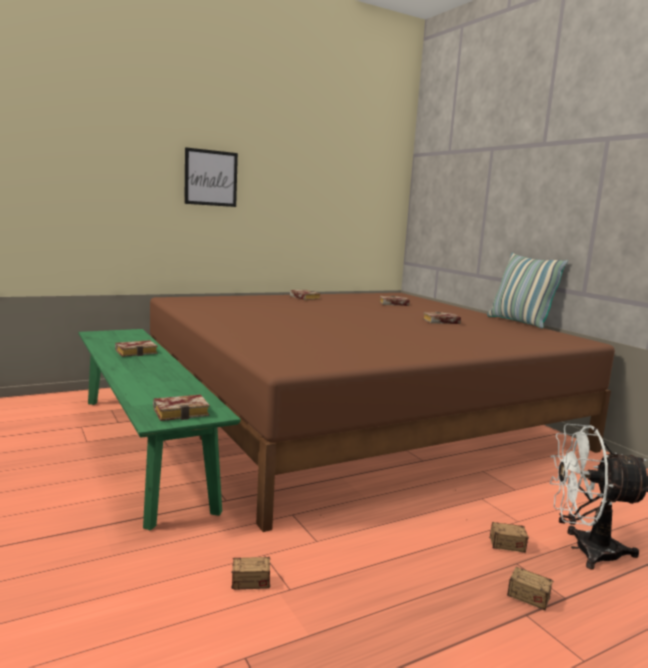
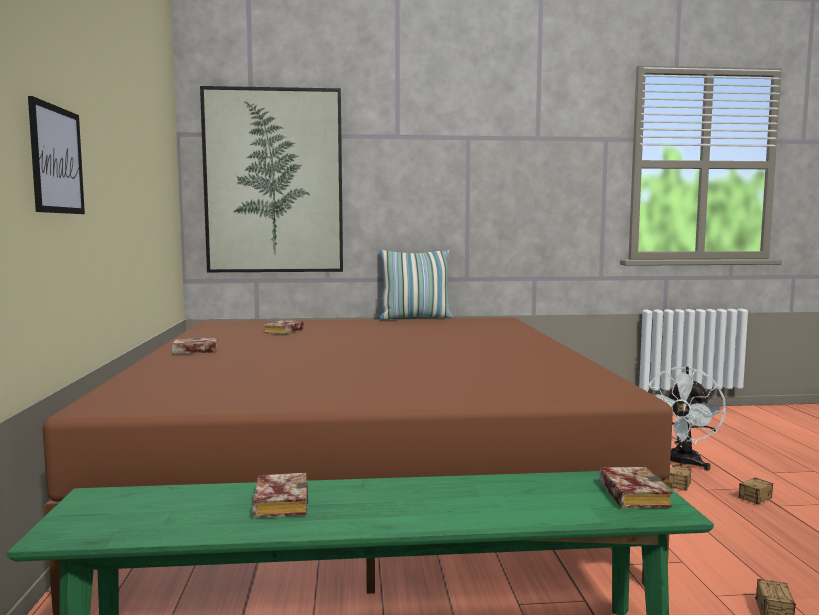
camera: 65 degrees left, 5 degrees down
(440, 322) = (403, 333): book -> none
(455, 189) = (274, 181): none -> picture

